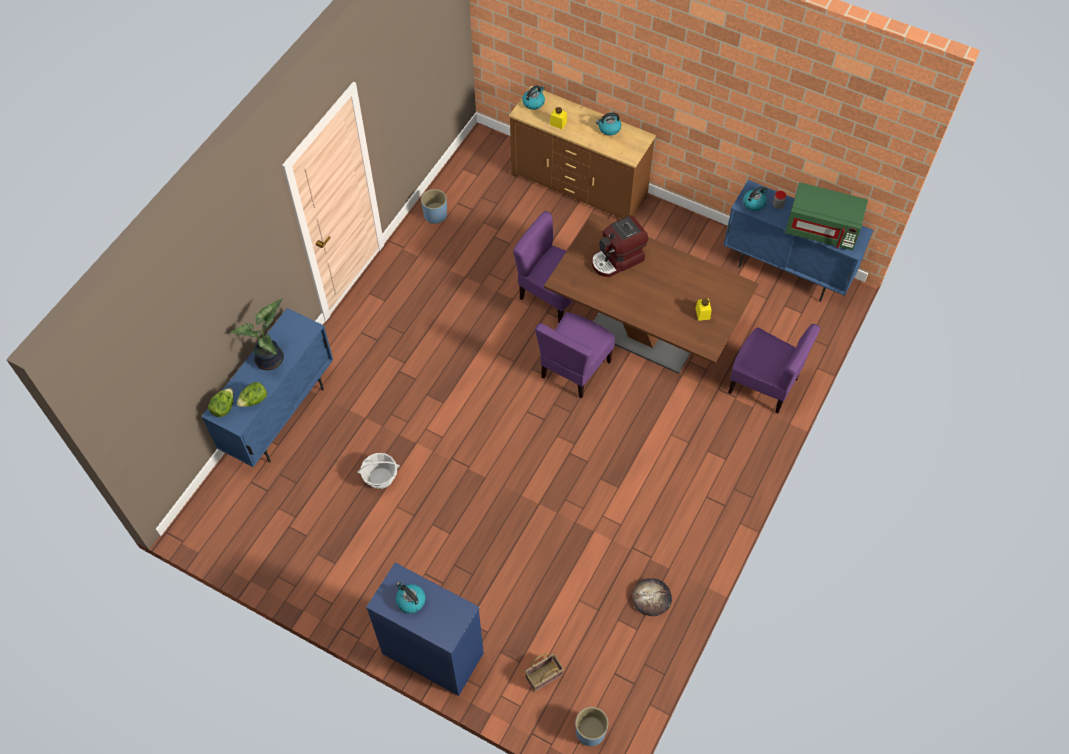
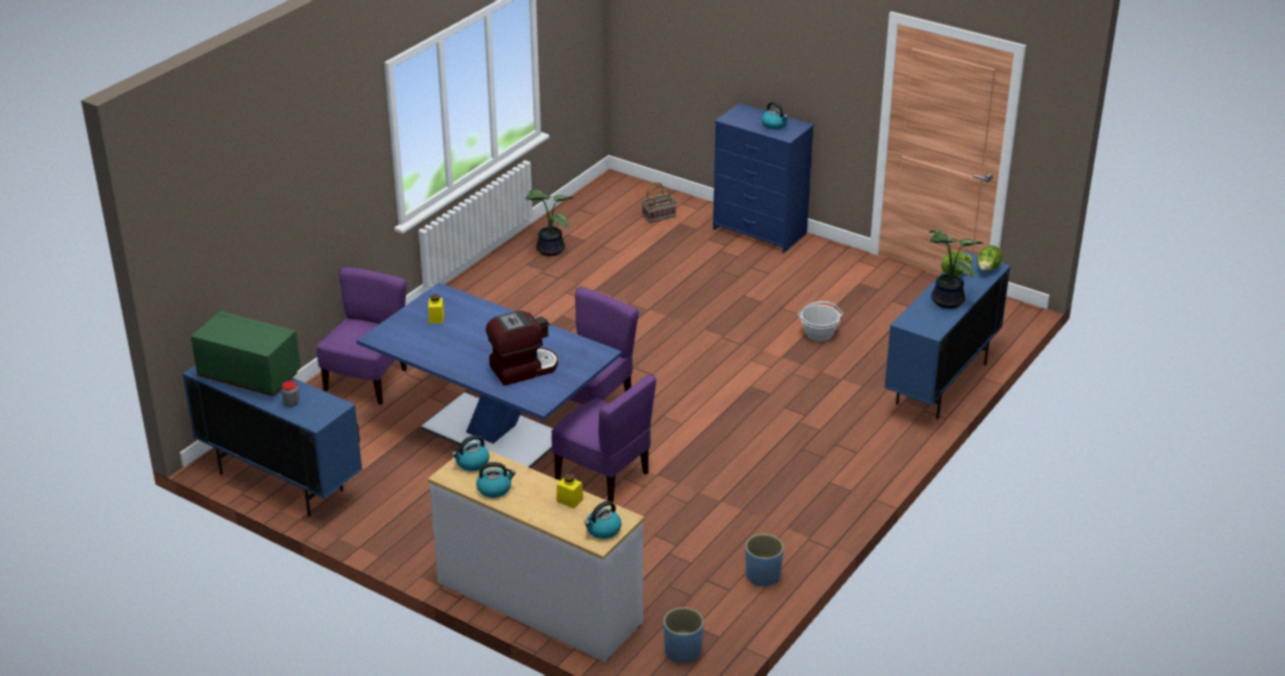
camera: 175 degrees left, 25 degrees down
(579, 184) = (538, 603): brown dresser -> white dresser
(590, 731) = (623, 190): blue planter -> blue planter (683, 651)
(644, 332) = (493, 433): brown dining table -> blue dining table
(651, 598) = (548, 250): bread -> potted plant
(754, 203) = (322, 407): kettle -> kettle (472, 463)
(763, 385) = (367, 381): purple chair -> purple chair turned 75 degrees clockwise

